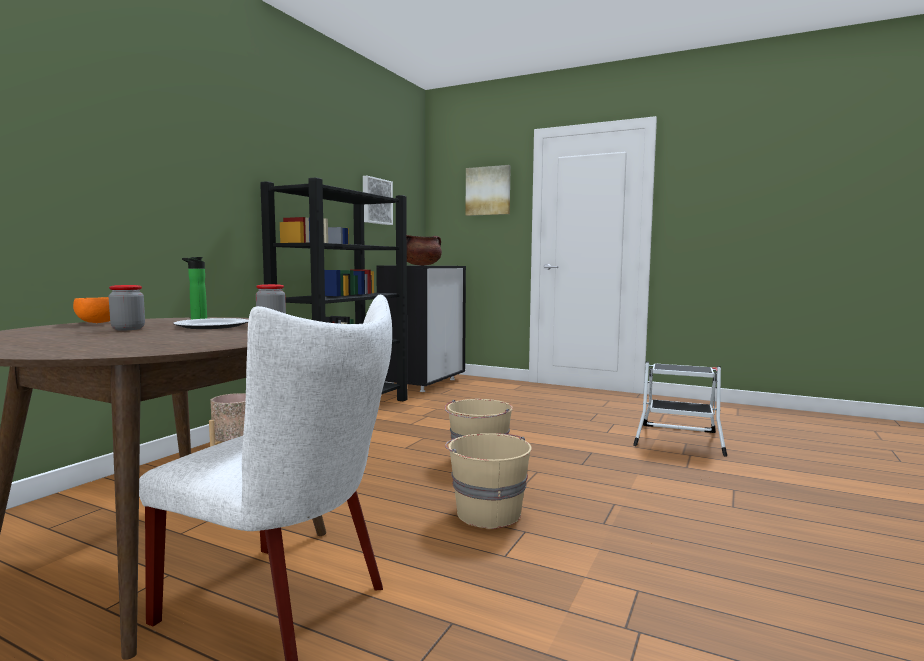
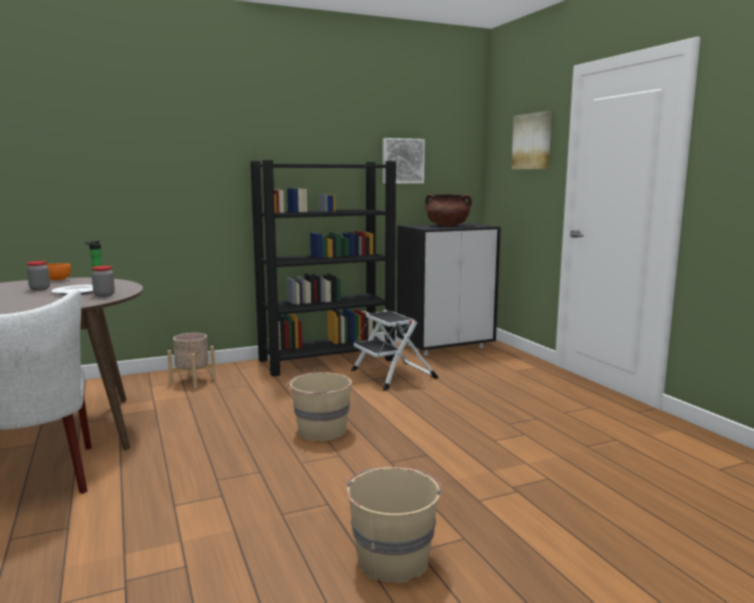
camera: 40 degrees right, 5 degrees up
(487, 513) = (232, 473): beige bucket -> beige bucket (392, 558)
(678, 439) = (550, 472): step ladder -> step ladder (393, 375)

